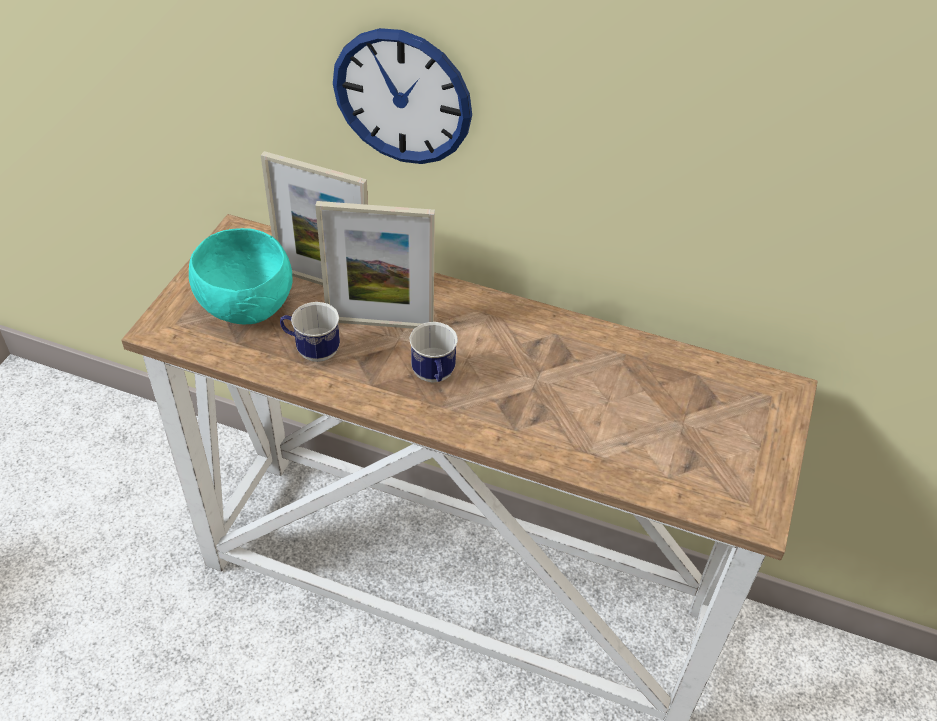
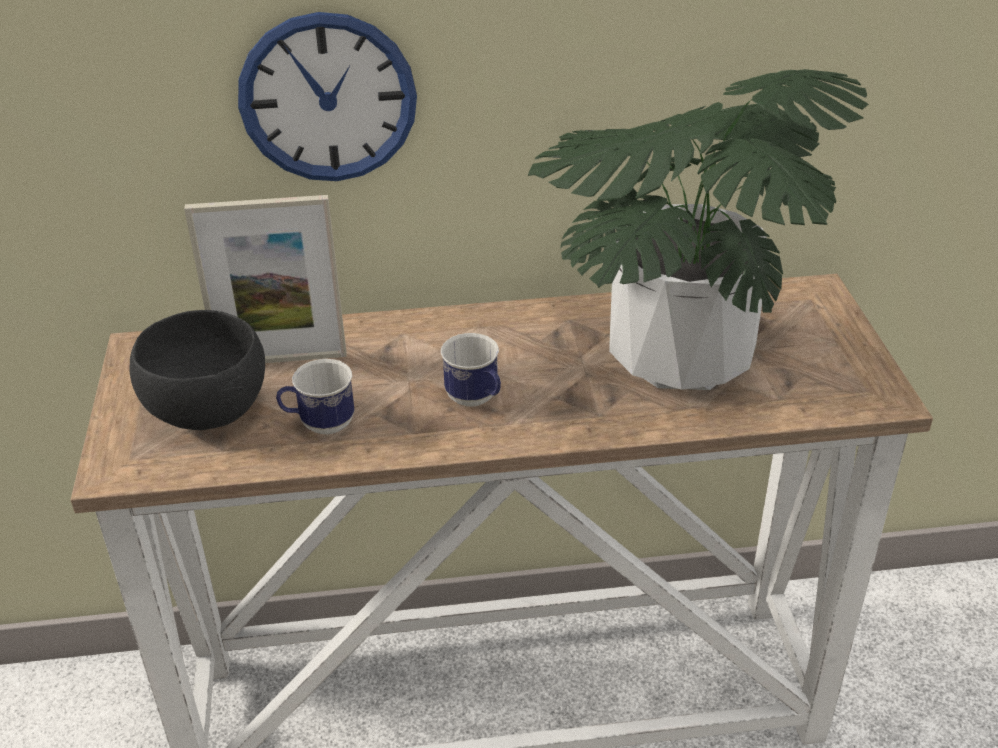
camera: 25 degrees left, 10 degrees down
(246, 307) = (207, 412): turquoise bowl -> black bowl
(380, 323) = (376, 374): picture frame -> none
(617, 404) = (678, 356): none -> potted plant

